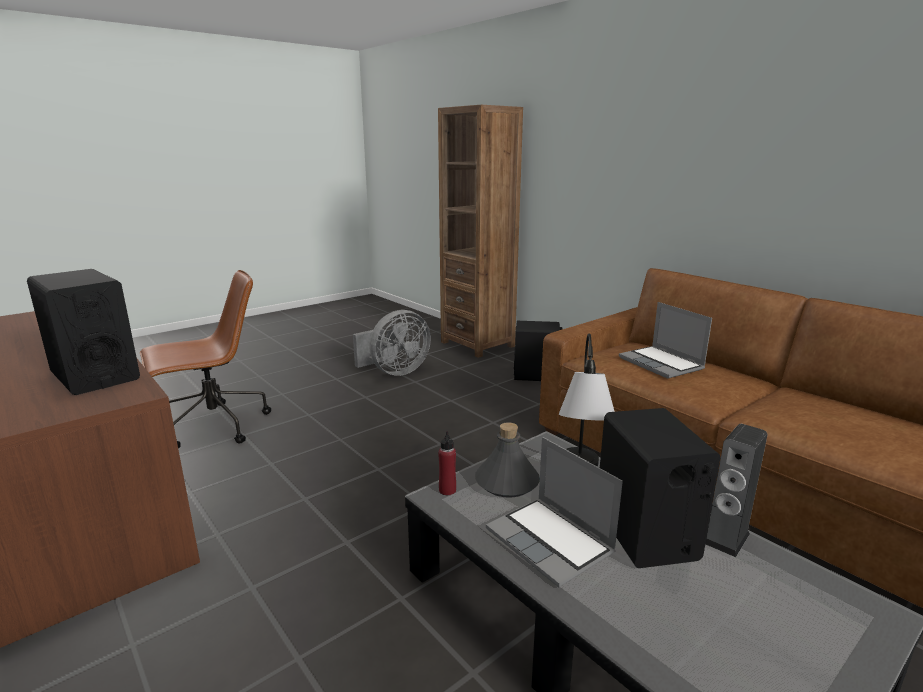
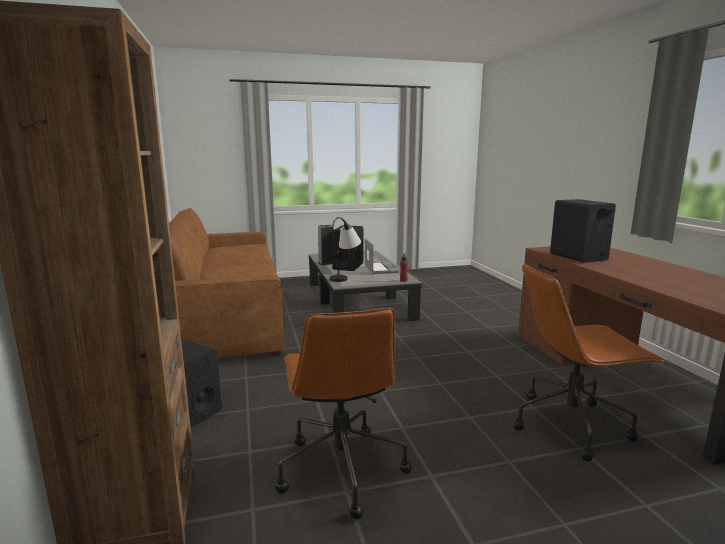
camera: 155 degrees left, 5 degrees down
(395, 372) = (340, 468): grey fan -> brown office chair
(506, 482) = (377, 279): grey bottle -> none
(662, 364) = (237, 272): laptop -> none

